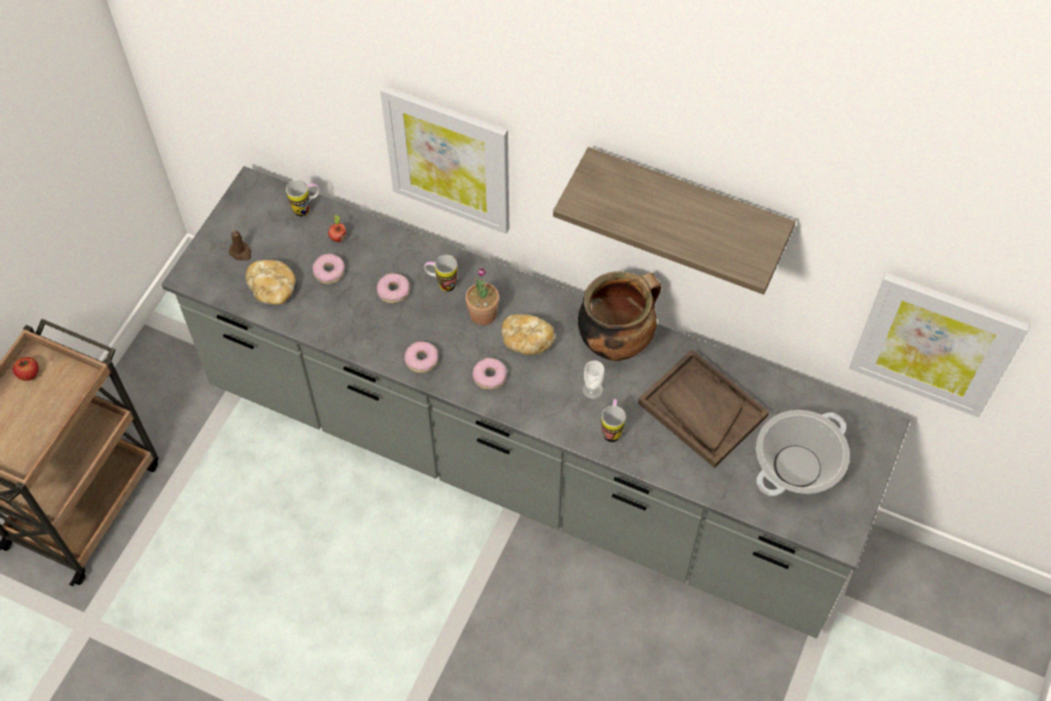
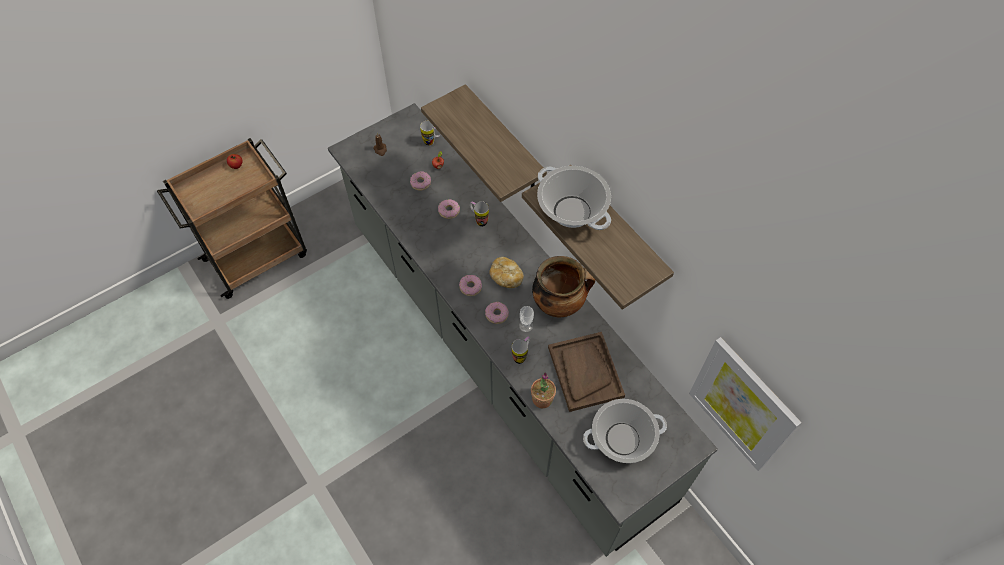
camera: 30 degrees right, 0 degrees up
(273, 289) = (384, 178): bread -> none
(421, 360) = (438, 258): donut -> donut (496, 314)
(449, 159) = (504, 141): picture -> shelf
(483, 314) = (491, 249): potted plant -> potted plant (542, 399)
(630, 205) = (571, 212): none -> cooking pot

